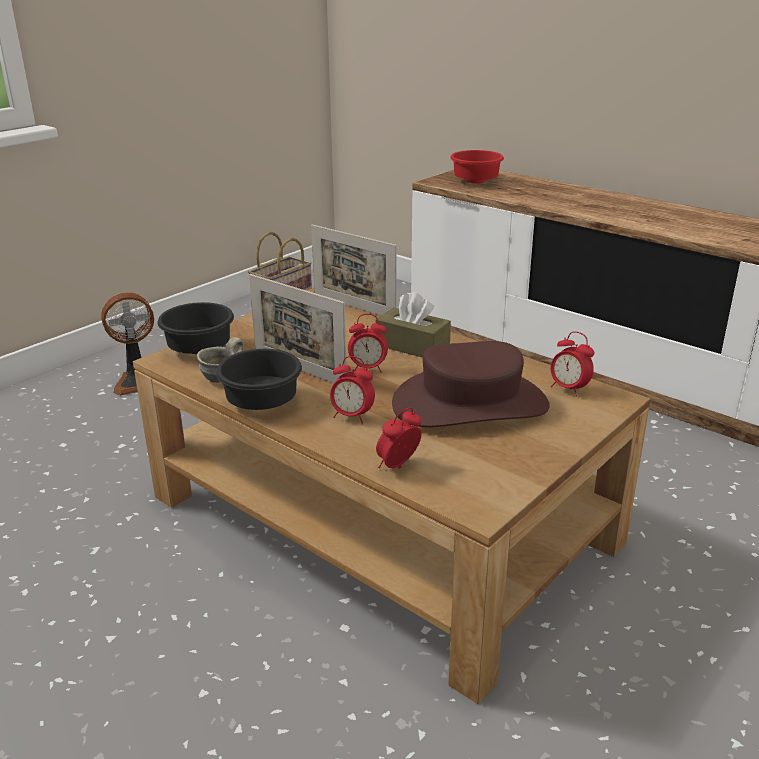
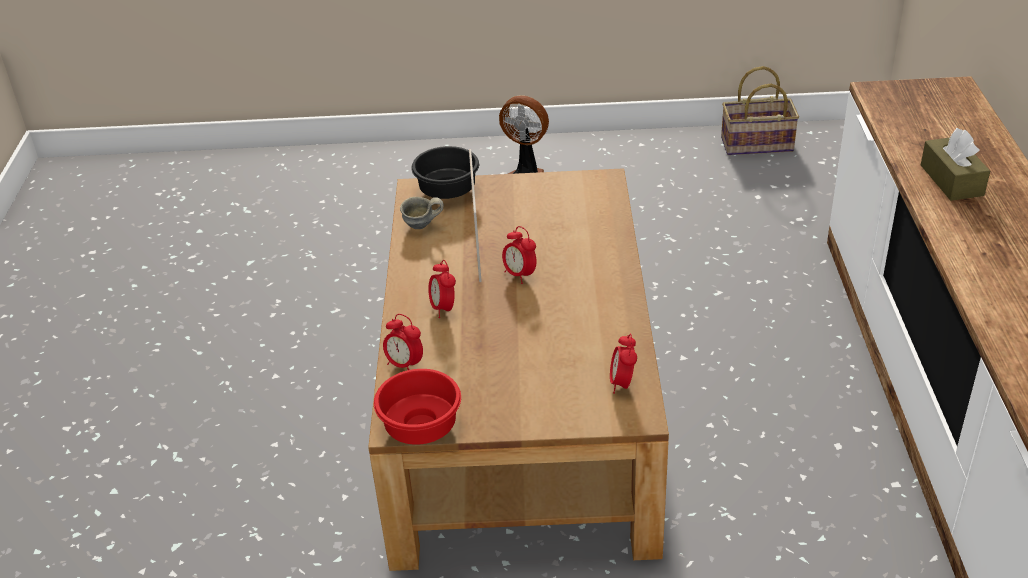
camera: 50 degrees right, 10 degrees up
(262, 401) = (414, 261): black bowl -> none
(354, 307) = (614, 207): picture frame -> none
(398, 466) = (404, 365): alarm clock -> alarm clock turned 150 degrees counterclockwise
(412, 346) = (586, 272): brown tissue box -> brown tissue box (951, 180)
(470, 404) = (531, 349): brown hat -> none
(477, 182) = (920, 109): red bowl -> red bowl (422, 429)

